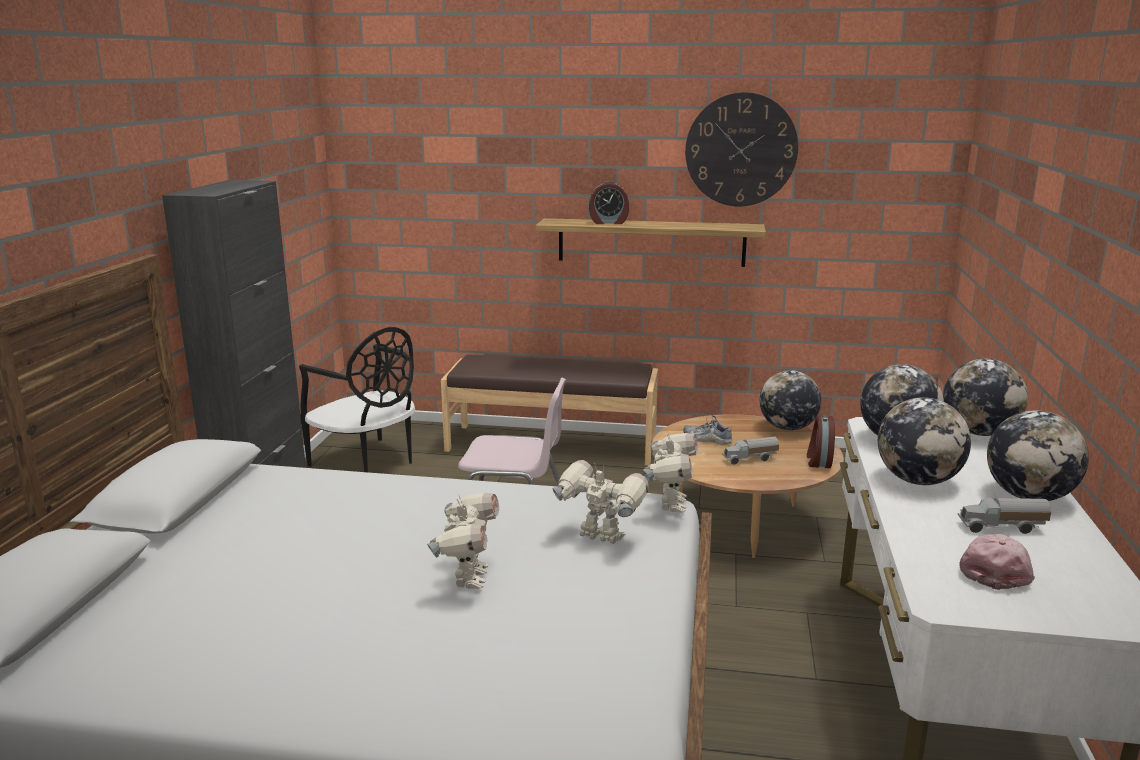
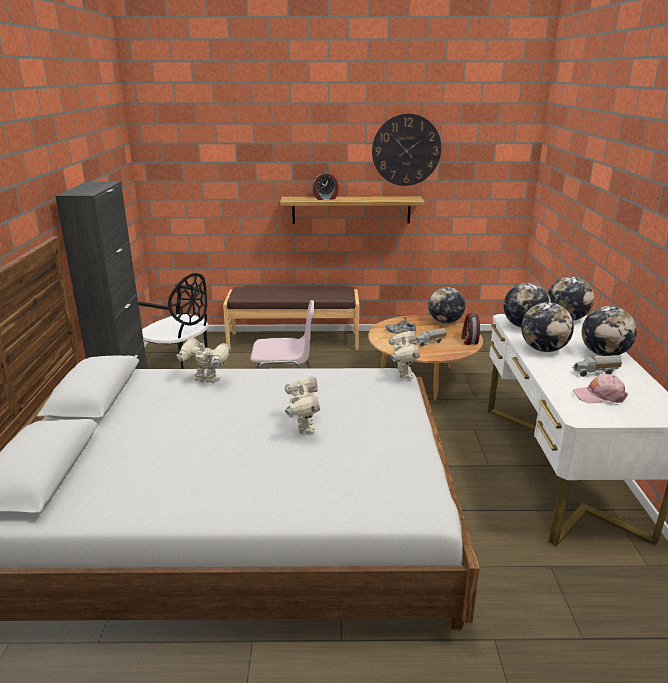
camera: 10 degrees left, 5 degrees up
(600, 538) = (371, 397): toy robot -> toy robot (206, 381)
(995, 569) = (599, 396): pink cap -> pink cap turned 105 degrees counterclockwise

